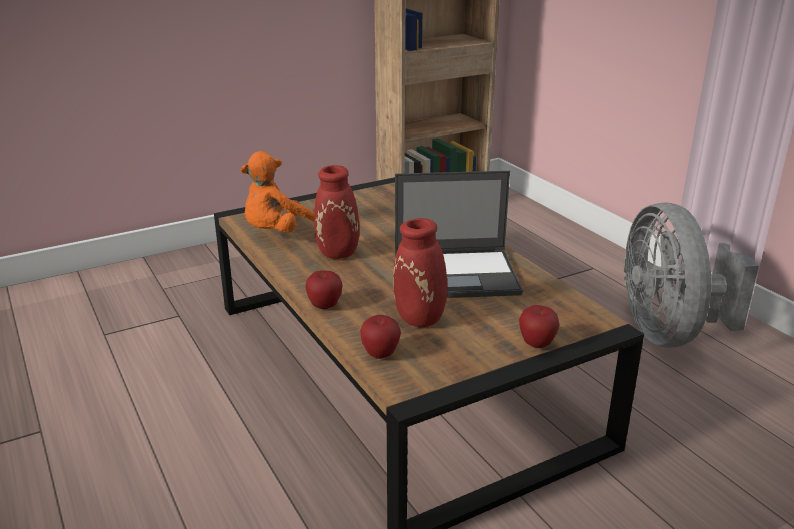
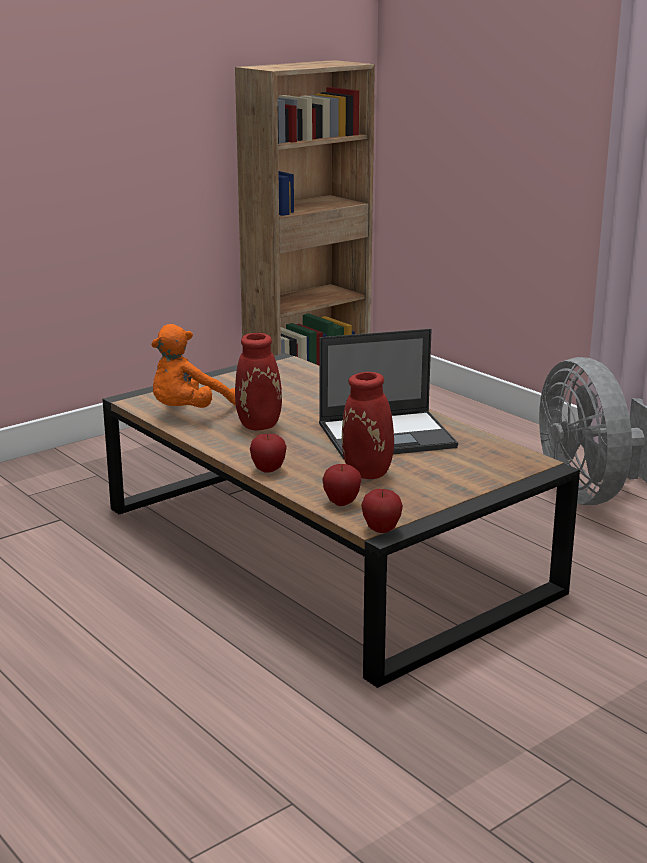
camera: 10 degrees left, 5 degrees down
(537, 344) = (484, 484): apple -> apple (381, 530)

